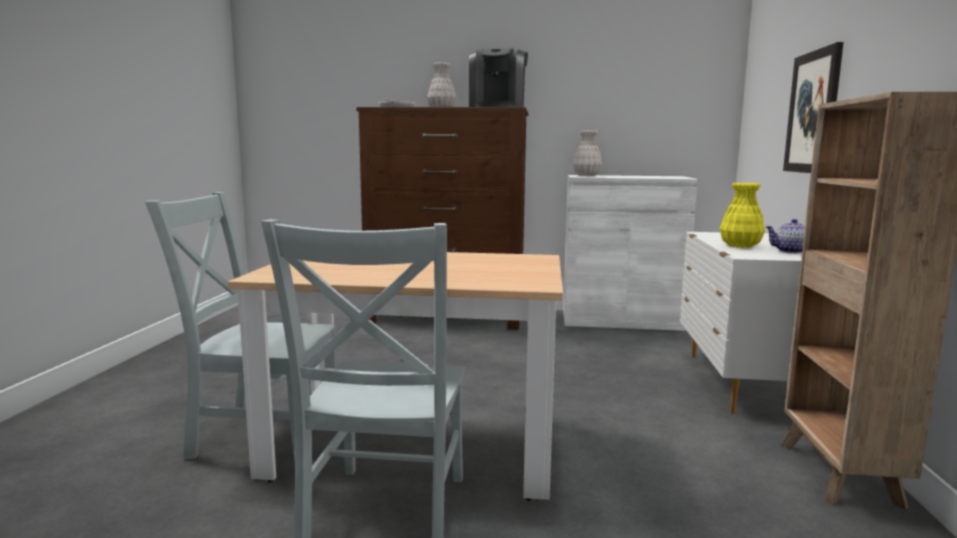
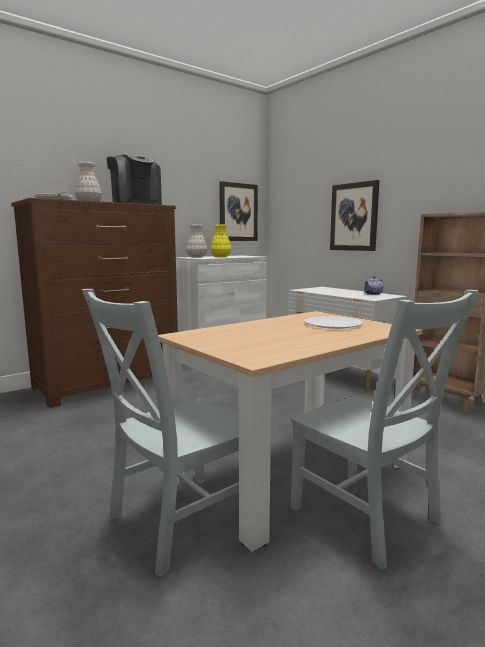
camera: 45 degrees left, 0 degrees up
(488, 268) = (333, 324): none -> white plate
(683, 111) = (238, 212): none -> picture
(740, 245) = (345, 294): yellow vase -> yellow vase (220, 257)

